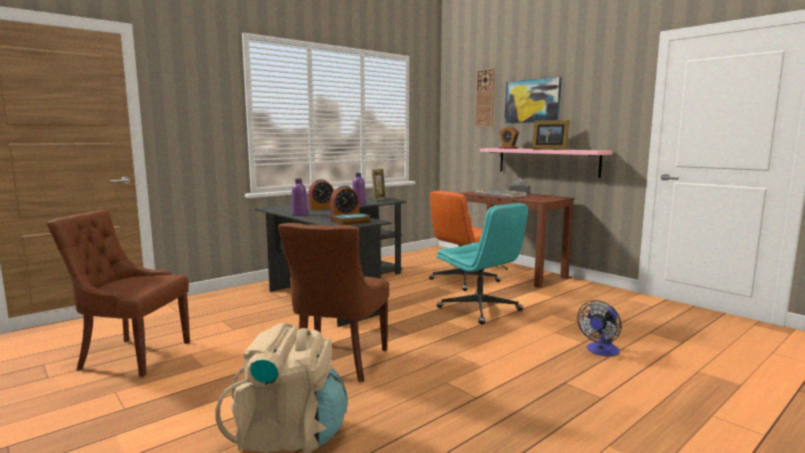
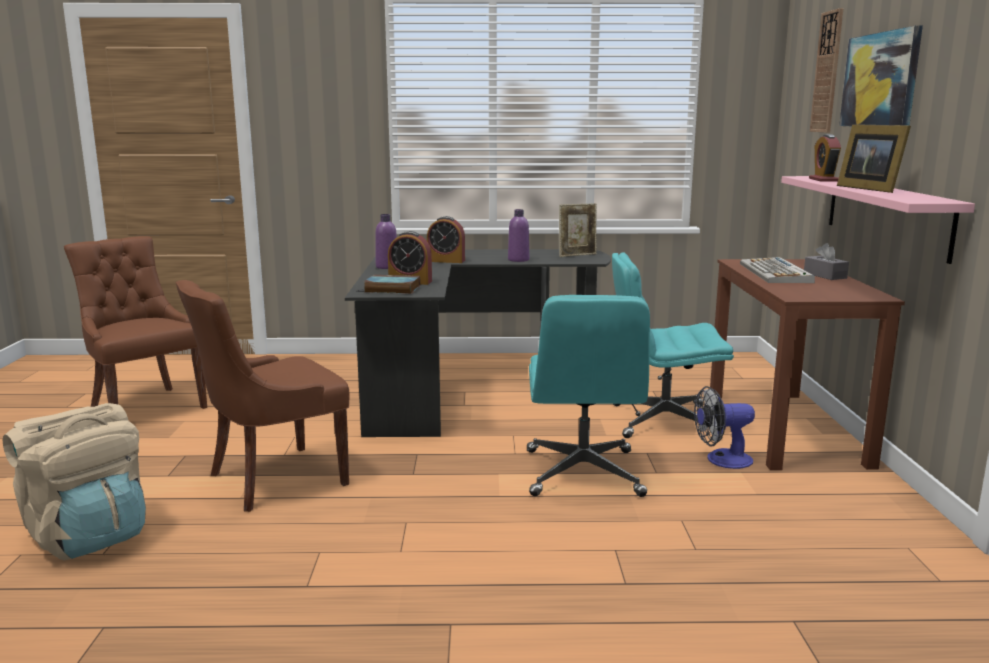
camera: 40 degrees right, 5 degrees up
(464, 281) = (662, 421): orange office chair -> turquoise office chair
(601, 351) = (616, 609): fan -> fan (721, 460)

